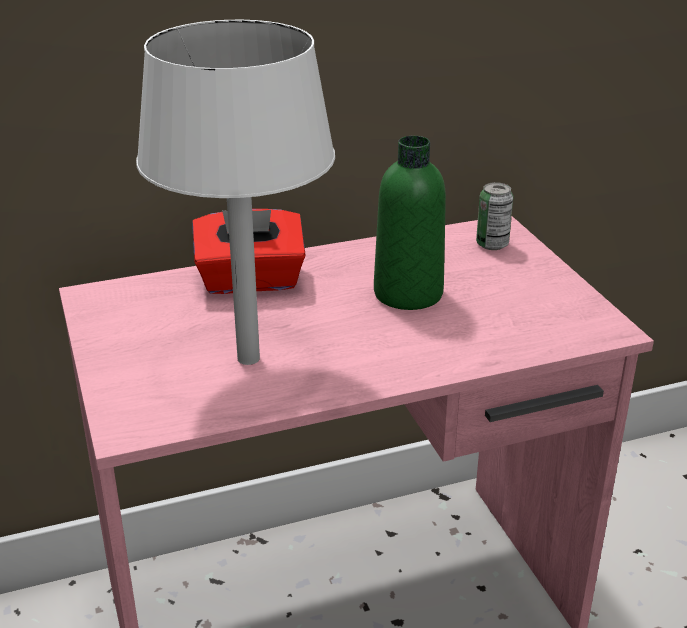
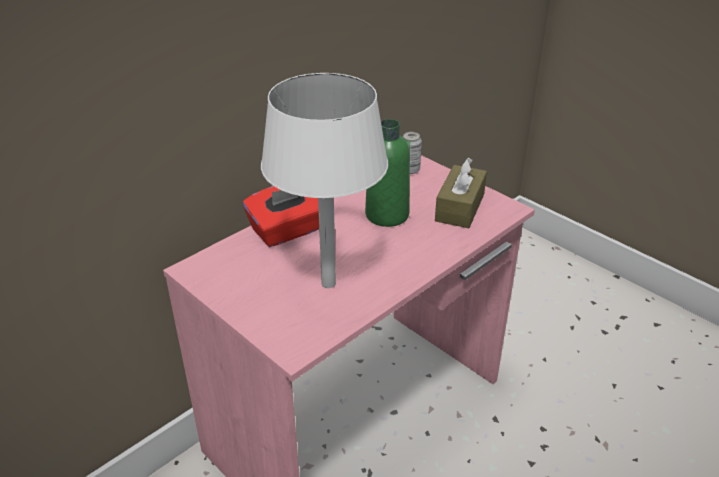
camera: 25 degrees left, 5 degrees up
(529, 309) = (460, 207): none -> brown tissue box

